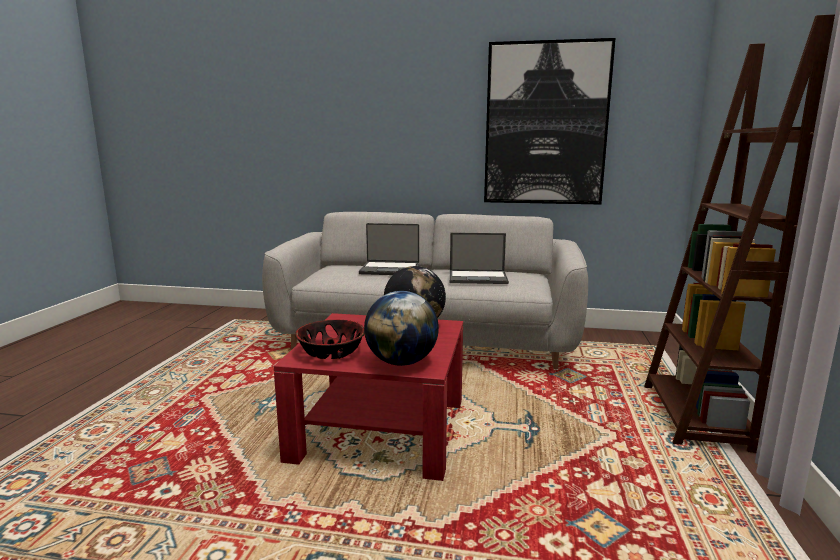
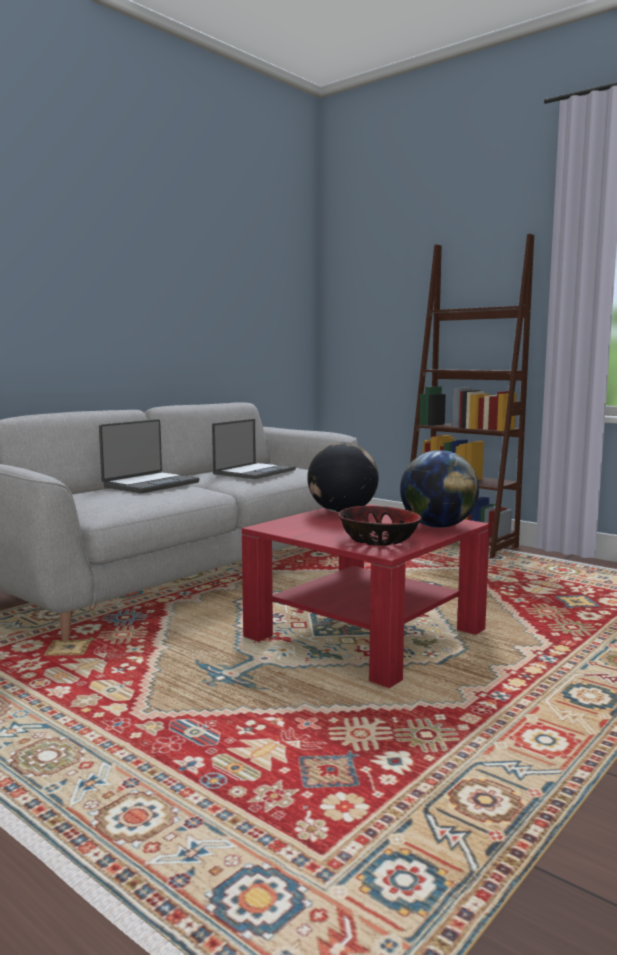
camera: 60 degrees left, 5 degrees down
(545, 124) = (217, 300): picture -> none

